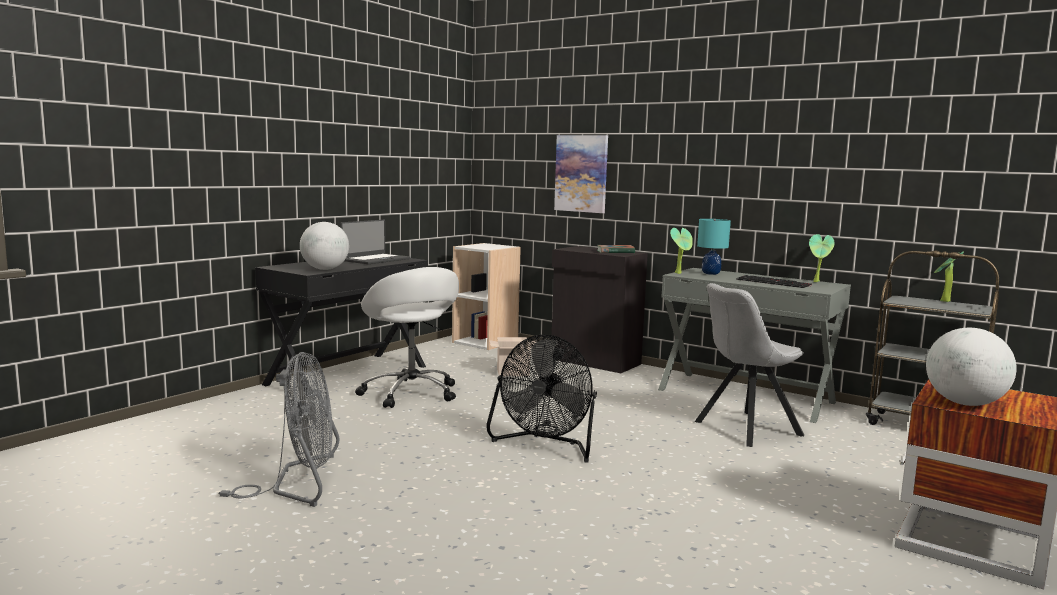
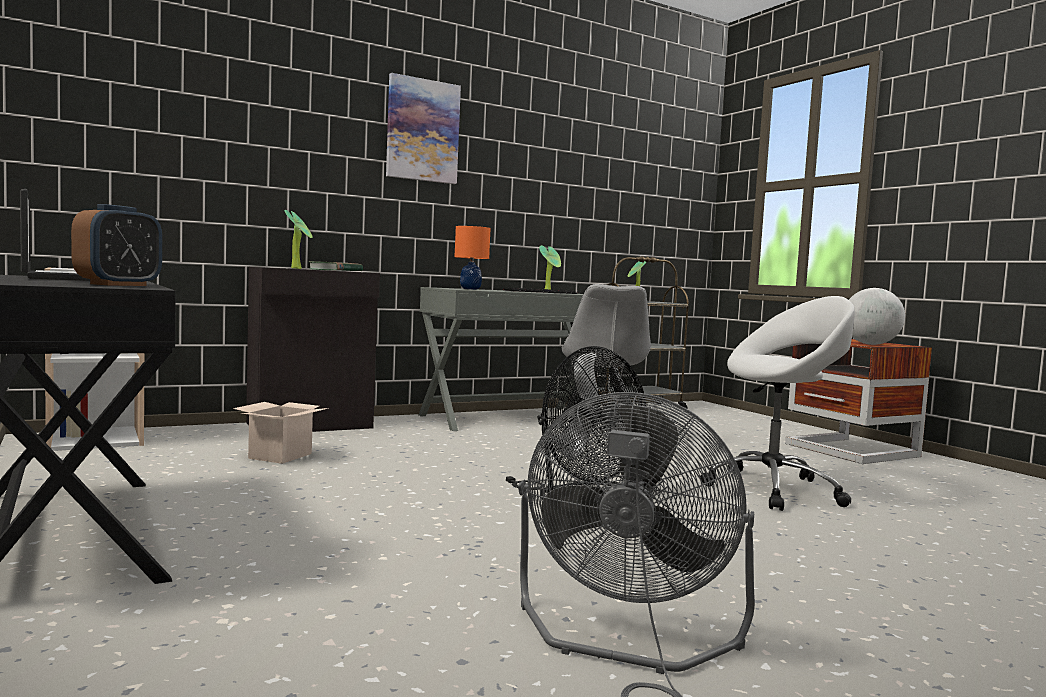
camera: 65 degrees left, 5 degrees down
(325, 269) = (118, 285): globe -> alarm clock
(411, 394) = (275, 514): white office chair -> white office chair (775, 489)
(581, 173) = (251, 161): picture -> picture (422, 130)
(680, 273) = (455, 289): potted plant -> potted plant (298, 268)
(711, 274) = (470, 289): turquoise table lamp -> orange table lamp

